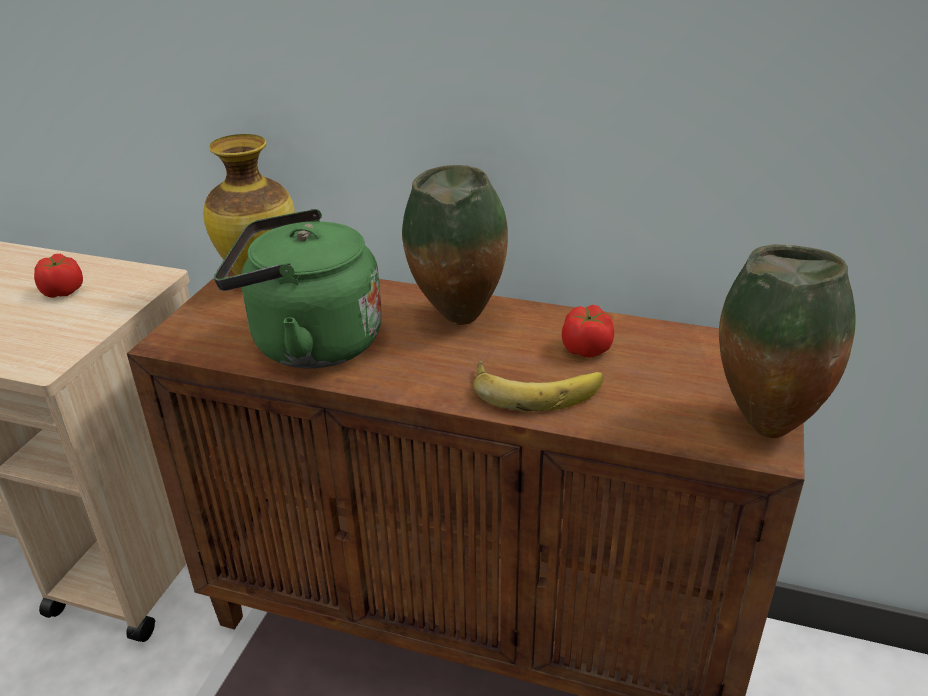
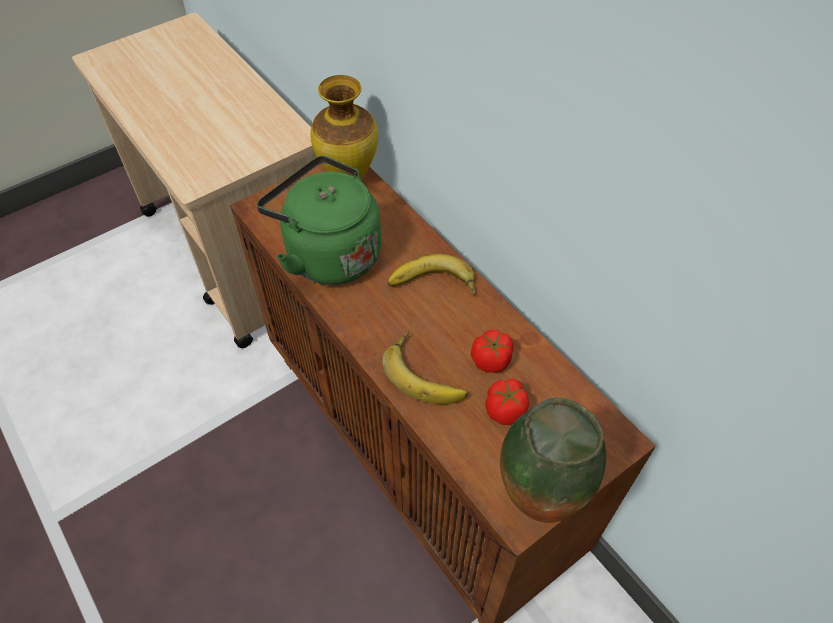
camera: 35 degrees right, 20 degrees up
(63, 291) = (242, 124): tomato -> tomato (505, 409)
(458, 321) = (432, 286): vase -> banana

